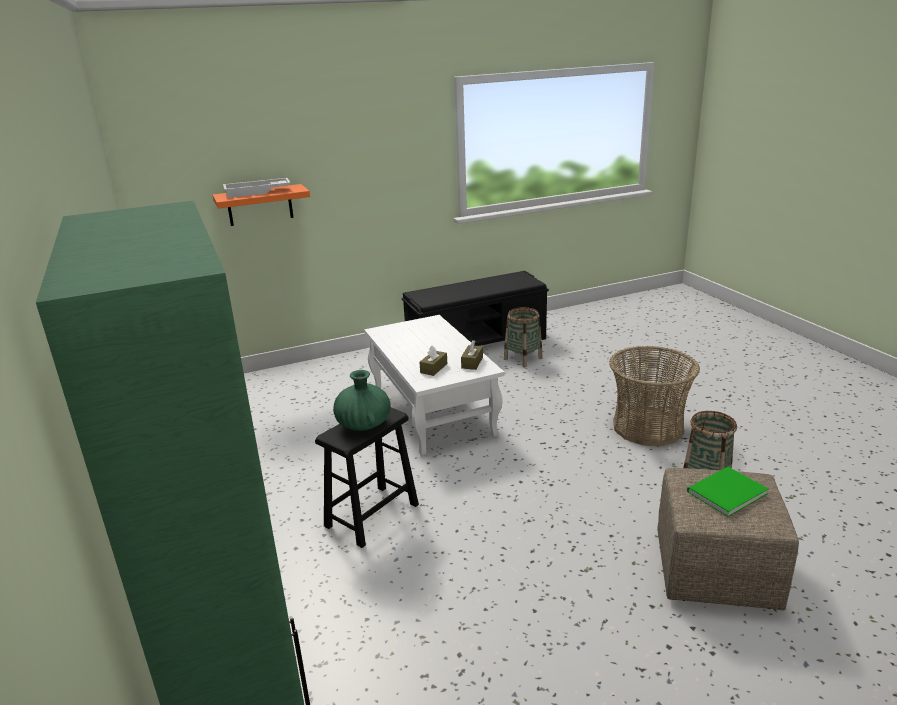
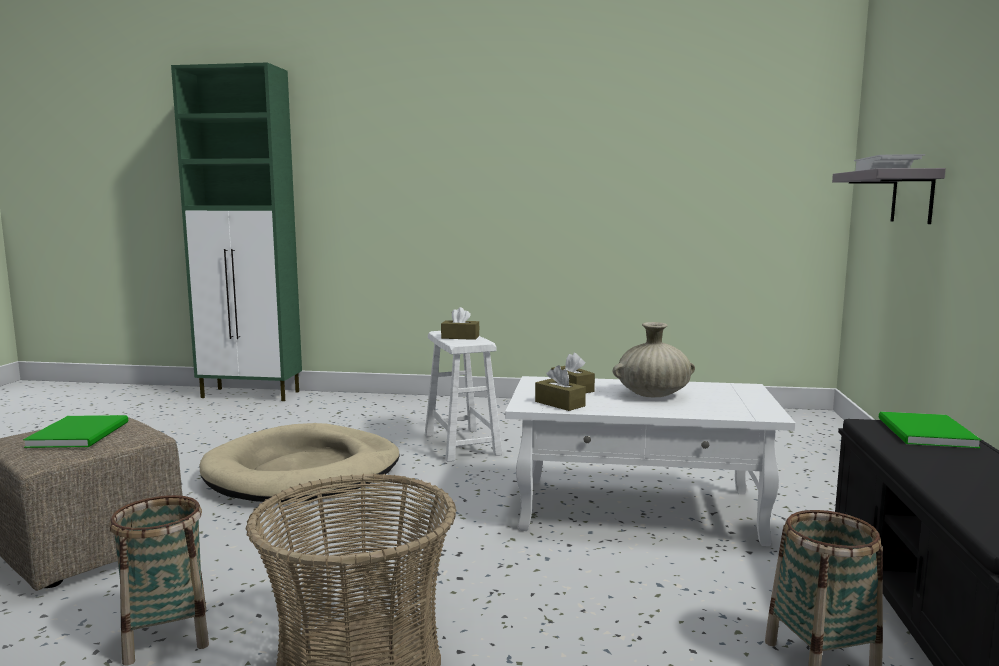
camera: 120 degrees right, 15 degrees down
(260, 205) = (912, 197): orange shelf -> grey shelf
(364, 424) = (460, 337): green vase -> brown tissue box
(371, 515) = (462, 444): black stool -> white stool
(423, 346) = (653, 395): none -> beige vase
(431, 294) = (924, 433): none -> green book
(508, 565) = (304, 472): none -> beige dog bed

